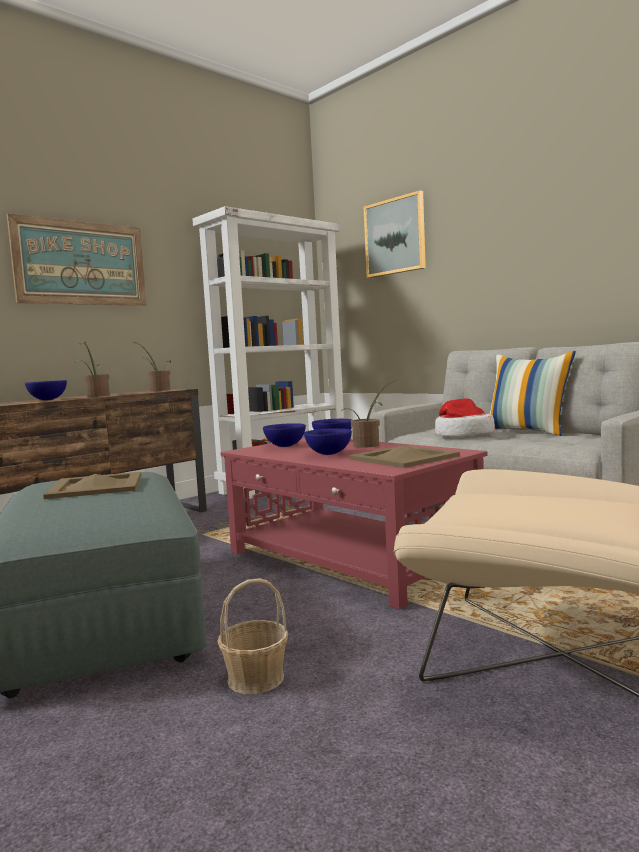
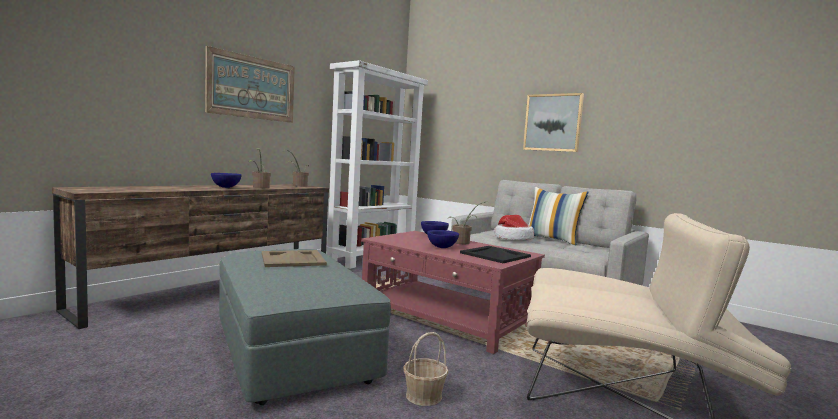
camera: 10 degrees left, 0 degrees up
(284, 446) = (404, 238): blue bowl -> none
(395, 236) = (466, 95): picture -> picture (553, 122)
(402, 457) = (494, 255): beige tray -> black tray

